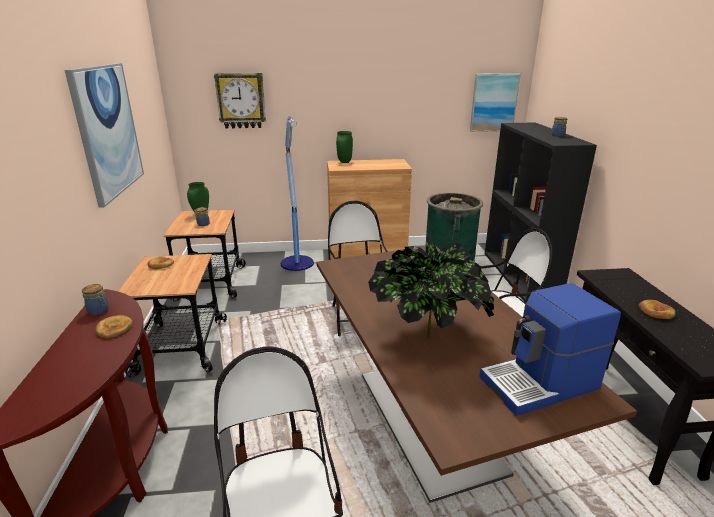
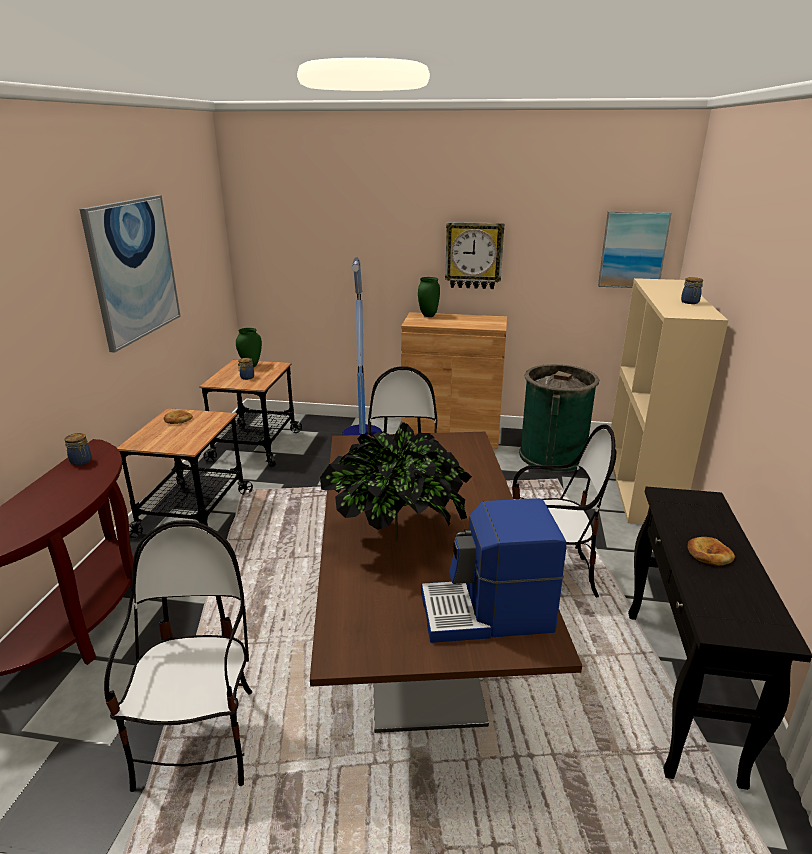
camera: 15 degrees right, 0 degrees up
(114, 328) = (85, 481): bread -> none
(241, 100) = (311, 235): wall clock -> wall clock (474, 255)
(520, 275) = (642, 485): black bookcase -> beige bookcase

